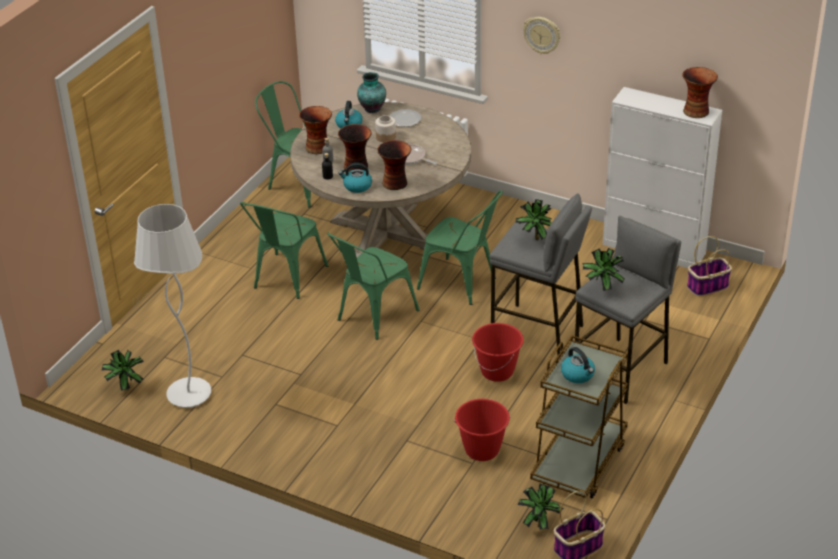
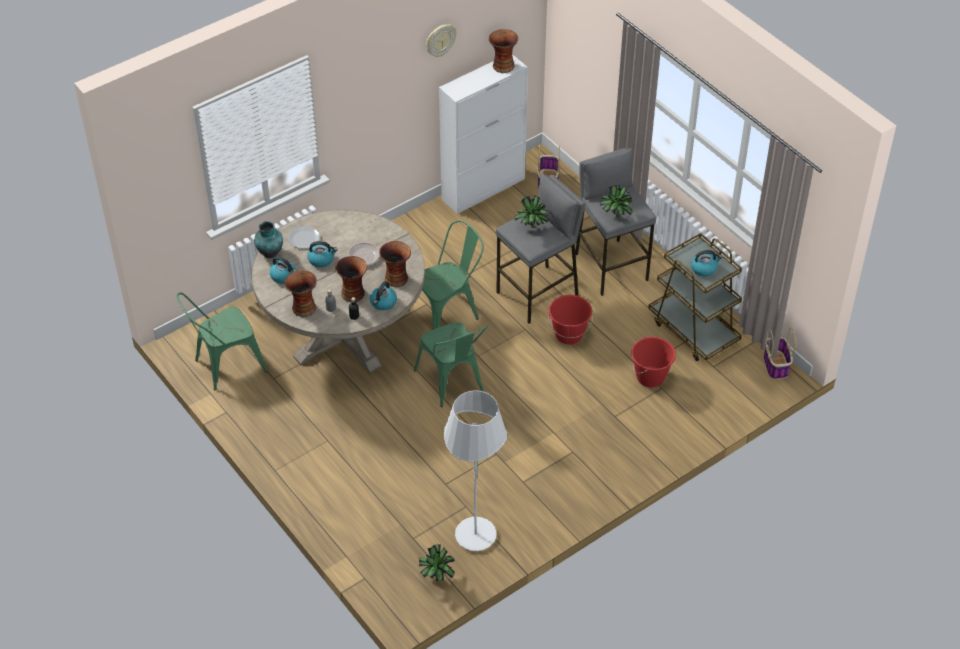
camera: 65 degrees left, 10 degrees up
(286, 279) = (362, 422): green chair -> none
(386, 137) = (321, 259): jar -> kettle
(539, 523) = (742, 376): potted plant -> none
(542, 35) = (367, 93): wall clock -> wall clock (440, 40)

